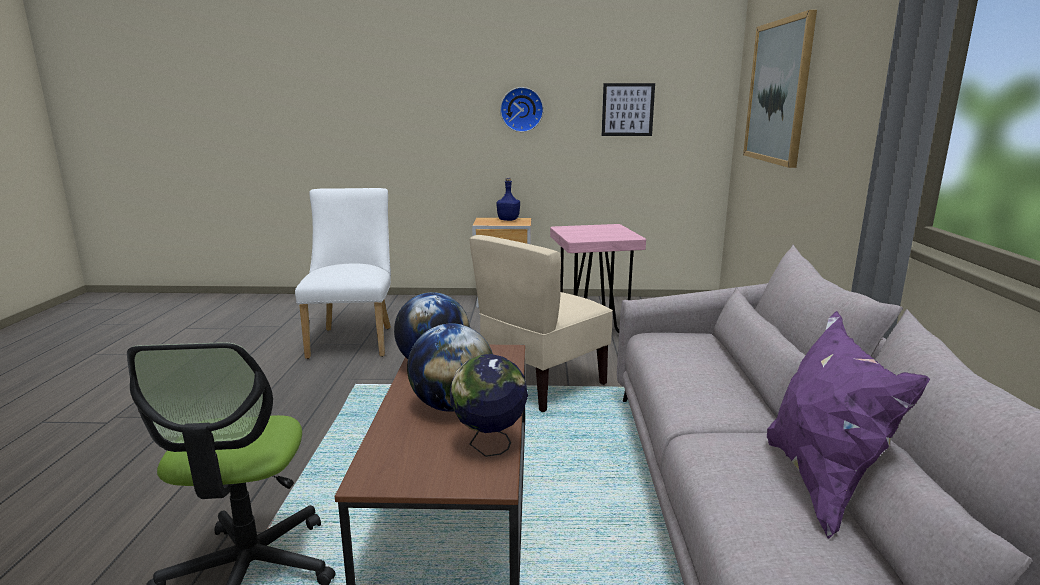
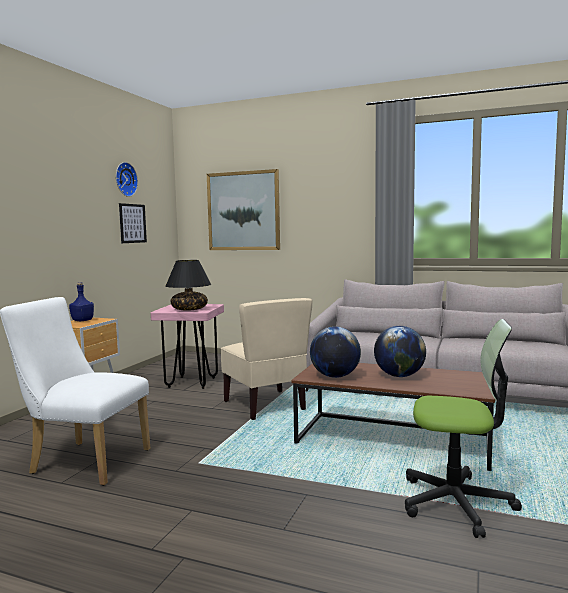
camera: 70 degrees left, 10 degrees down
(489, 446) = (447, 373): globe -> none
(521, 109) = (72, 222): wall clock -> wall clock (124, 179)
(582, 234) = (189, 309): none -> black table lamp
(821, 483) = (484, 339): purple pillow -> none

